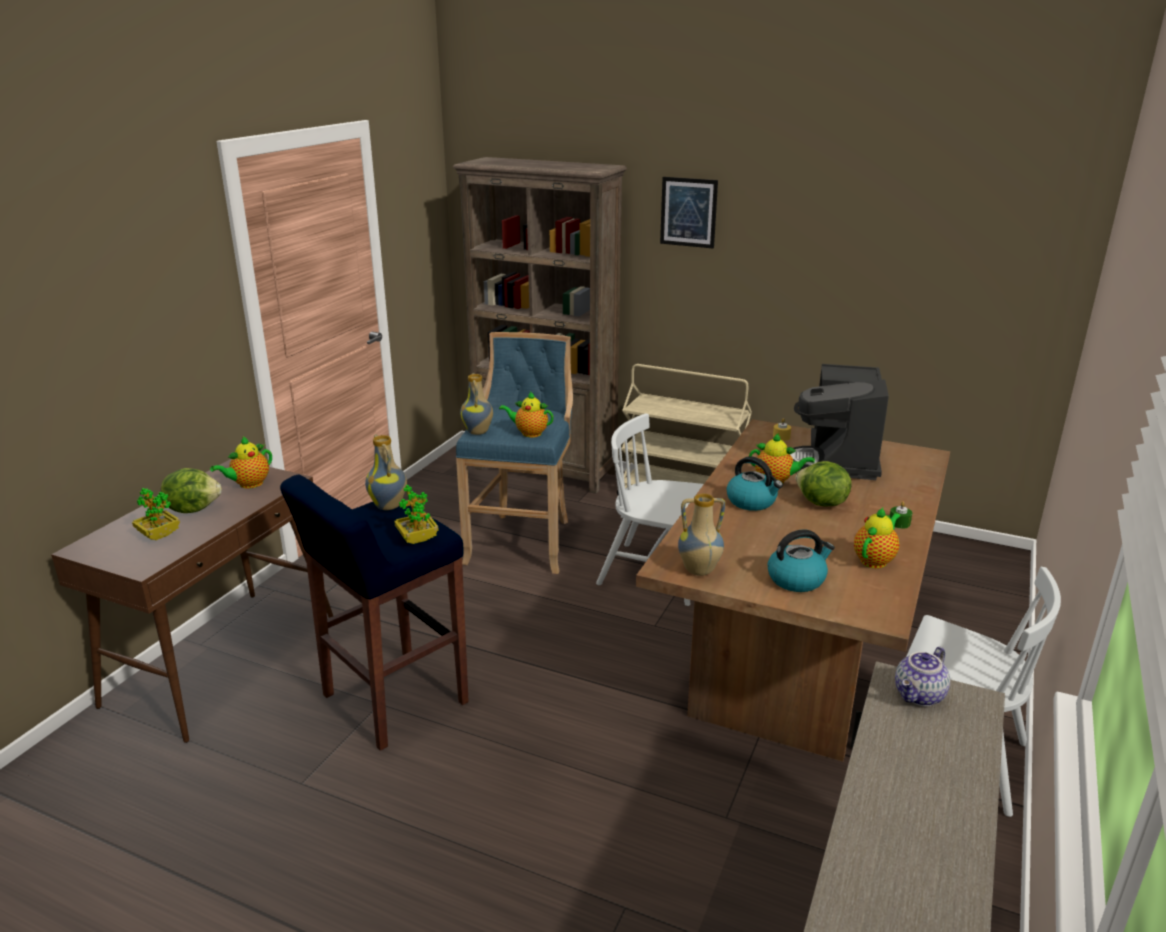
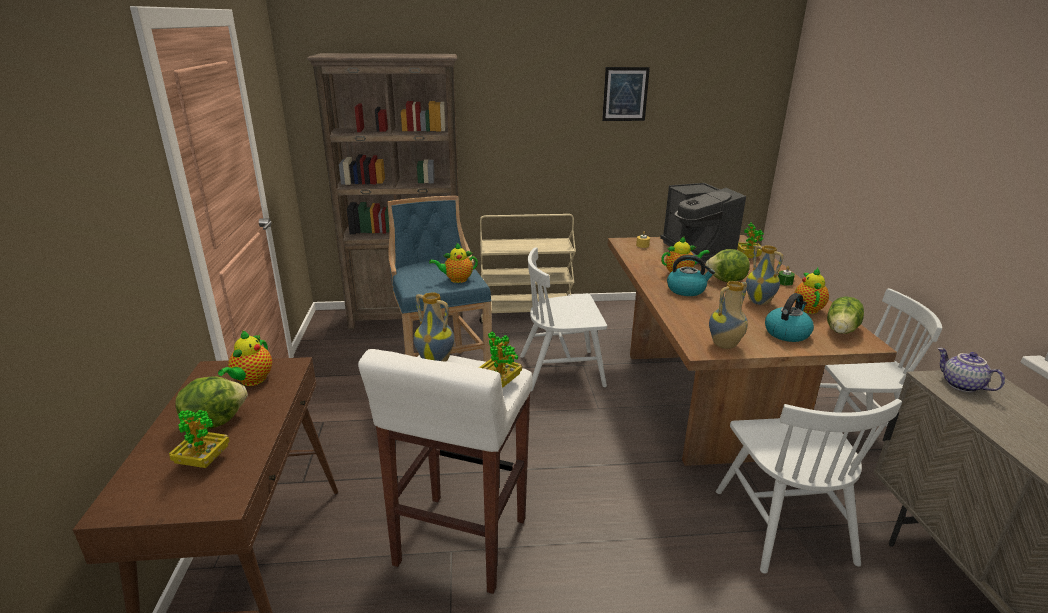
camera: 30 degrees left, 0 degrees up
(393, 700) = (460, 543): blue stool -> white stool
(478, 432) = (413, 287): vase -> vase (759, 302)
(688, 212) = (510, 89): picture -> picture (625, 94)
(731, 815) = (783, 525): none -> white chair
(876, 596) = (842, 330): none -> lettuce
(905, 480) = (748, 256): none -> potted plant
(920, 696) = (961, 385): teapot -> teapot turned 135 degrees clockwise

